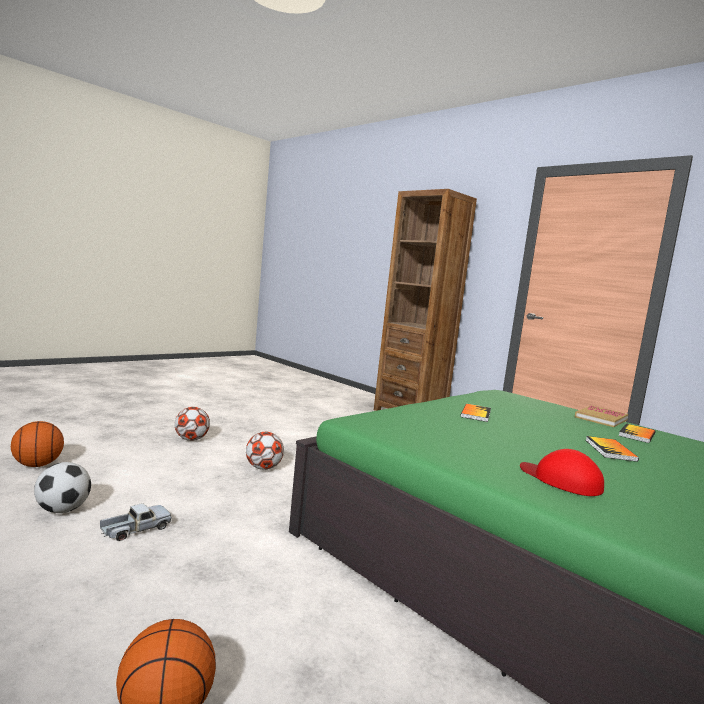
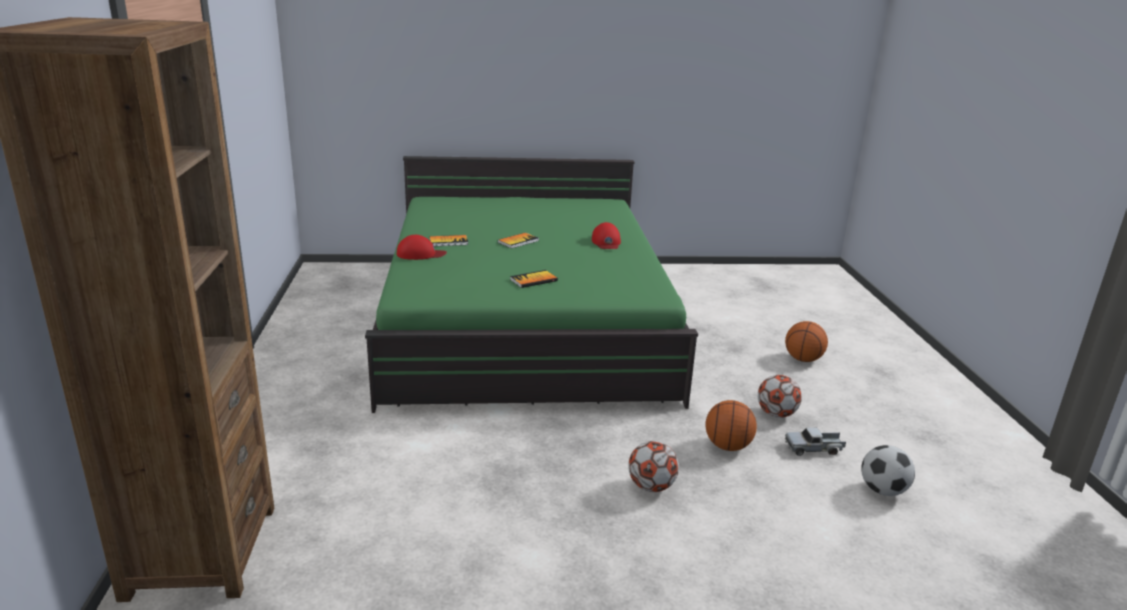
camera: 140 degrees left, 15 degrees up
(37, 465) = (942, 585): basketball -> basketball (727, 446)
(191, 439) = (717, 589): football -> football (776, 414)
(601, 418) = (420, 254): book -> red cap

